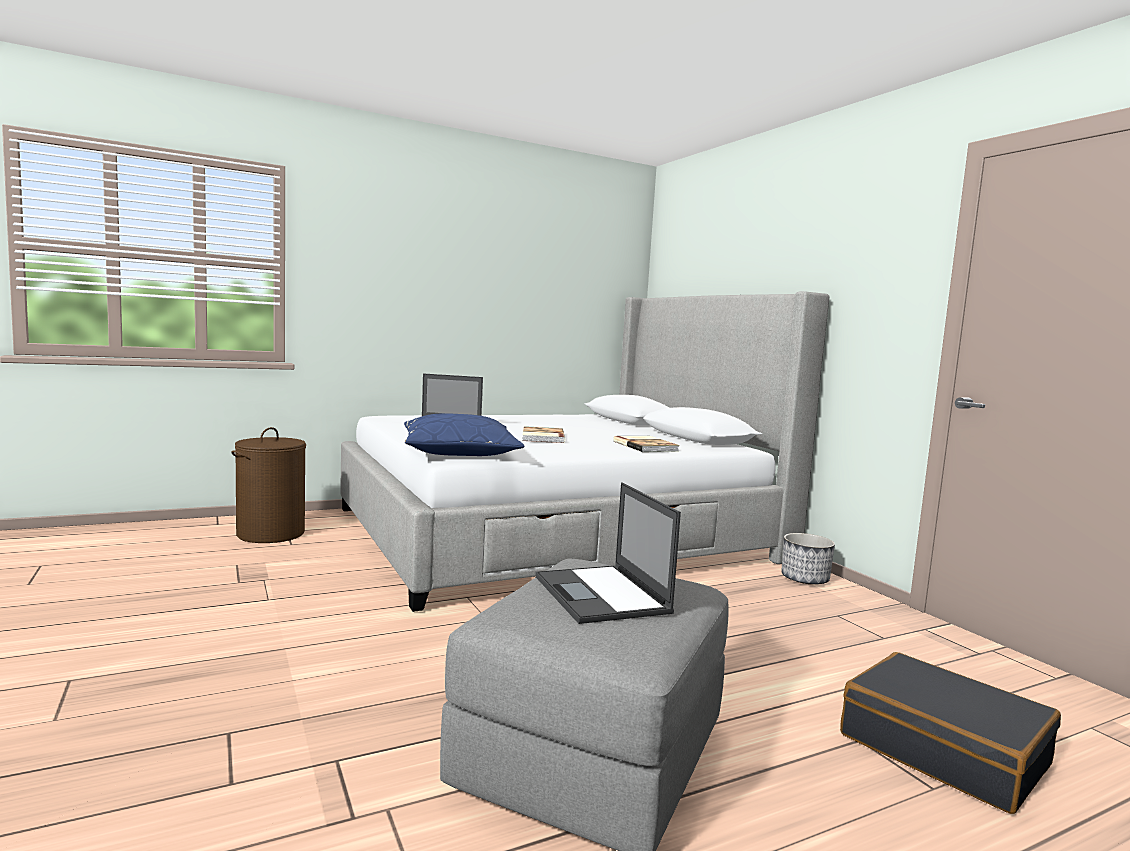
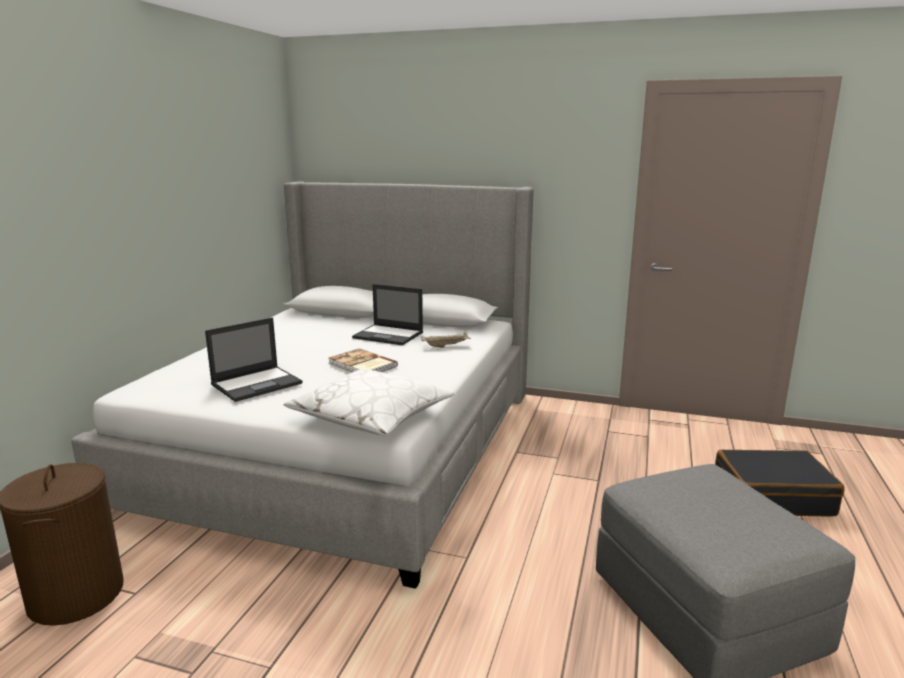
camera: 45 degrees left, 10 degrees up
(459, 451) = (371, 416): blue pillow -> white pillow
(602, 595) = (715, 506): laptop -> laptop (389, 335)
(646, 446) = (446, 346): book -> beige tray
(805, 579) = (550, 409): planter -> none

